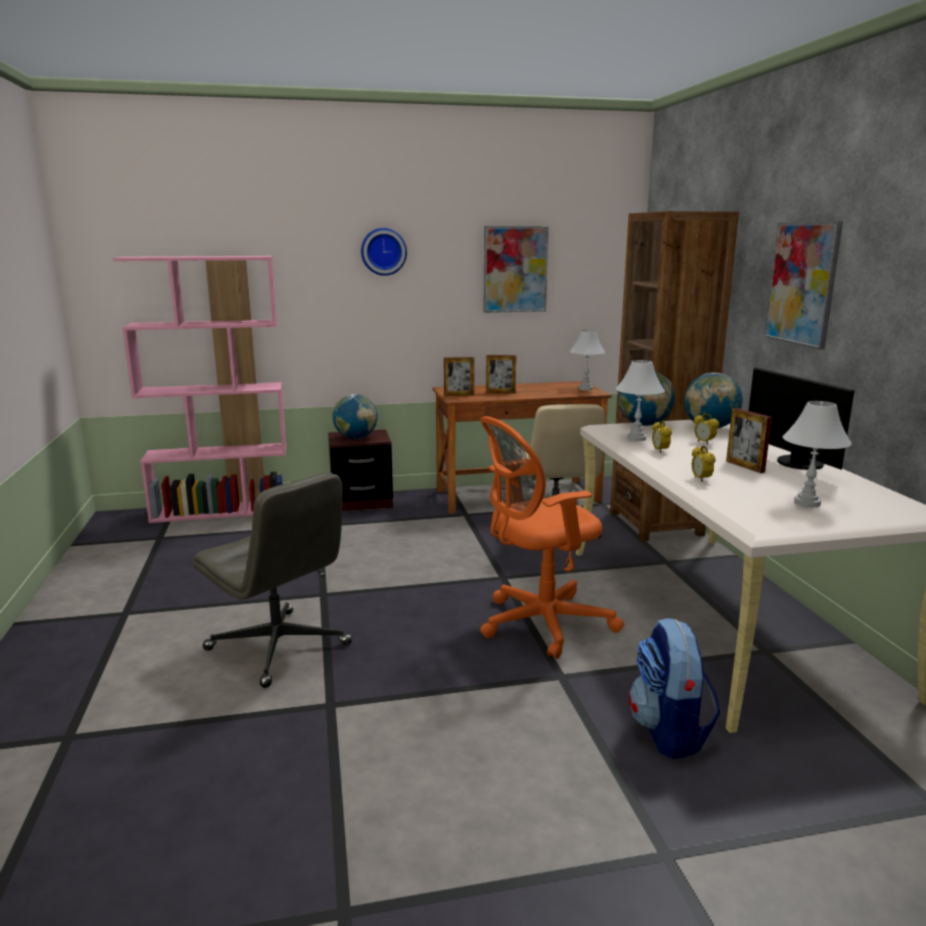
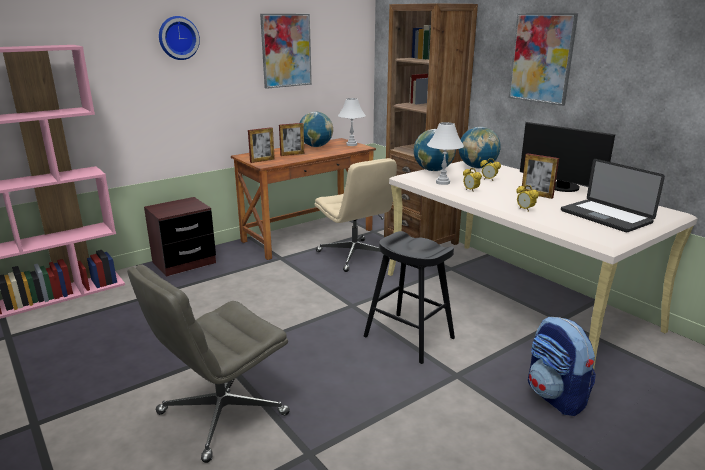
camera: 25 degrees left, 5 degrees up
(279, 647) = (221, 415): grey office chair -> grey office chair turned 120 degrees clockwise
(356, 438) = (176, 208): globe -> globe (316, 146)
(539, 624) = (409, 337): orange office chair -> black stool
(806, 503) = (605, 217): white table lamp -> laptop

